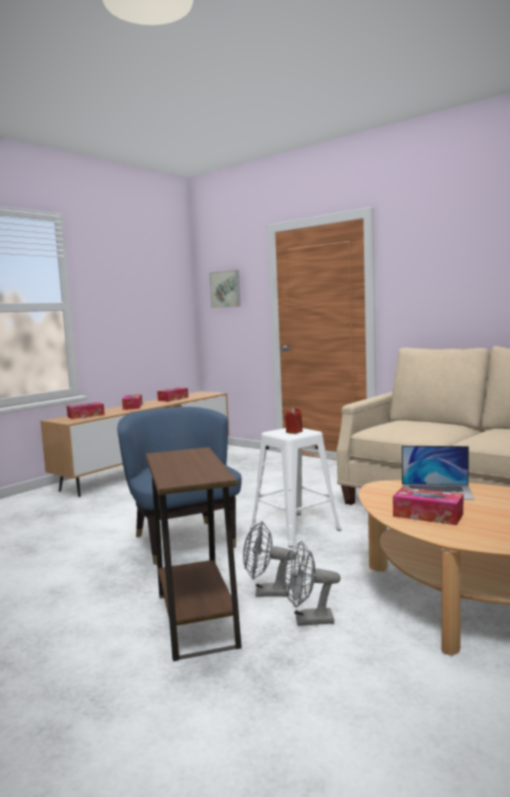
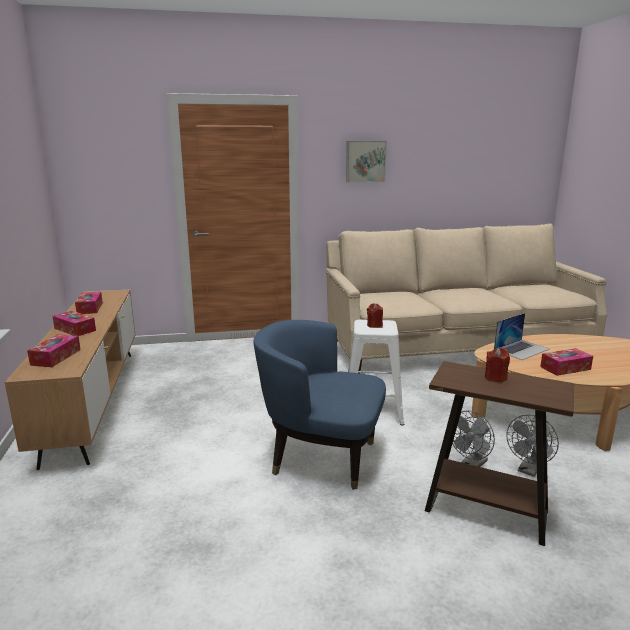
camera: 50 degrees left, 10 degrees up
(196, 461) = (495, 378): none -> red candle
(226, 289) = (103, 165): picture -> picture (365, 161)

